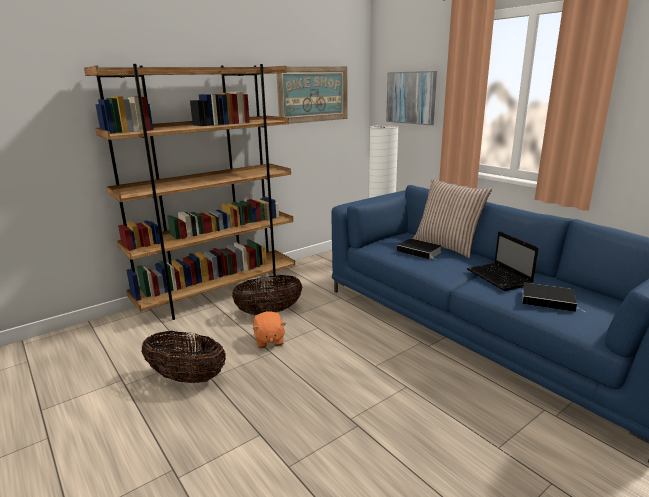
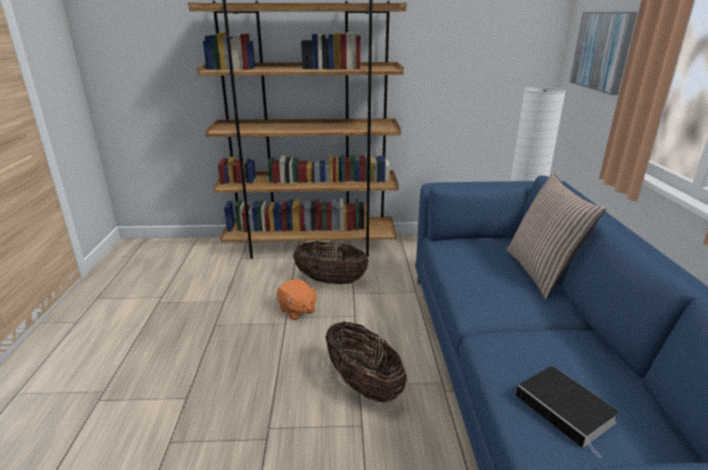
camera: 35 degrees right, 5 degrees up
(186, 378) = (200, 316): basket -> basket (363, 384)
(269, 340) = (297, 310): orange plush toy -> orange plush toy turned 60 degrees counterclockwise
(313, 94) = (470, 39): picture -> none
(420, 251) = (491, 268): book -> none
(500, 278) = (543, 344): laptop -> none

